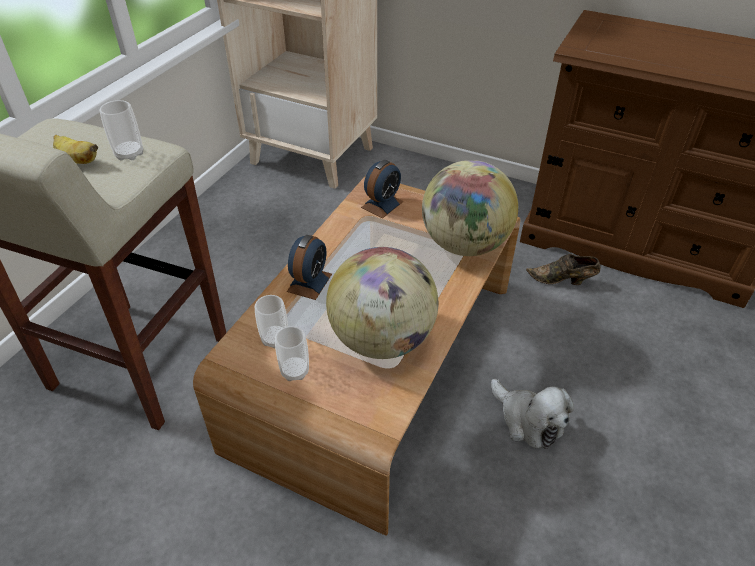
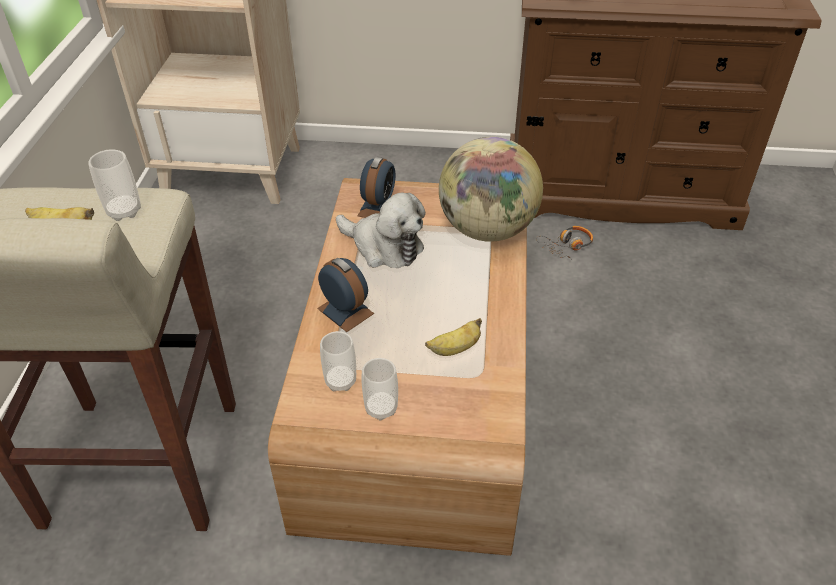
camera: 20 degrees left, 0 degrees up
(309, 282) = (345, 311): alarm clock -> alarm clock turned 45 degrees counterclockwise
(382, 339) = (454, 349): globe -> banana
(528, 420) = (595, 396): plush toy -> plush toy (384, 247)
(562, 280) = (566, 246): brown shoe -> headphones

